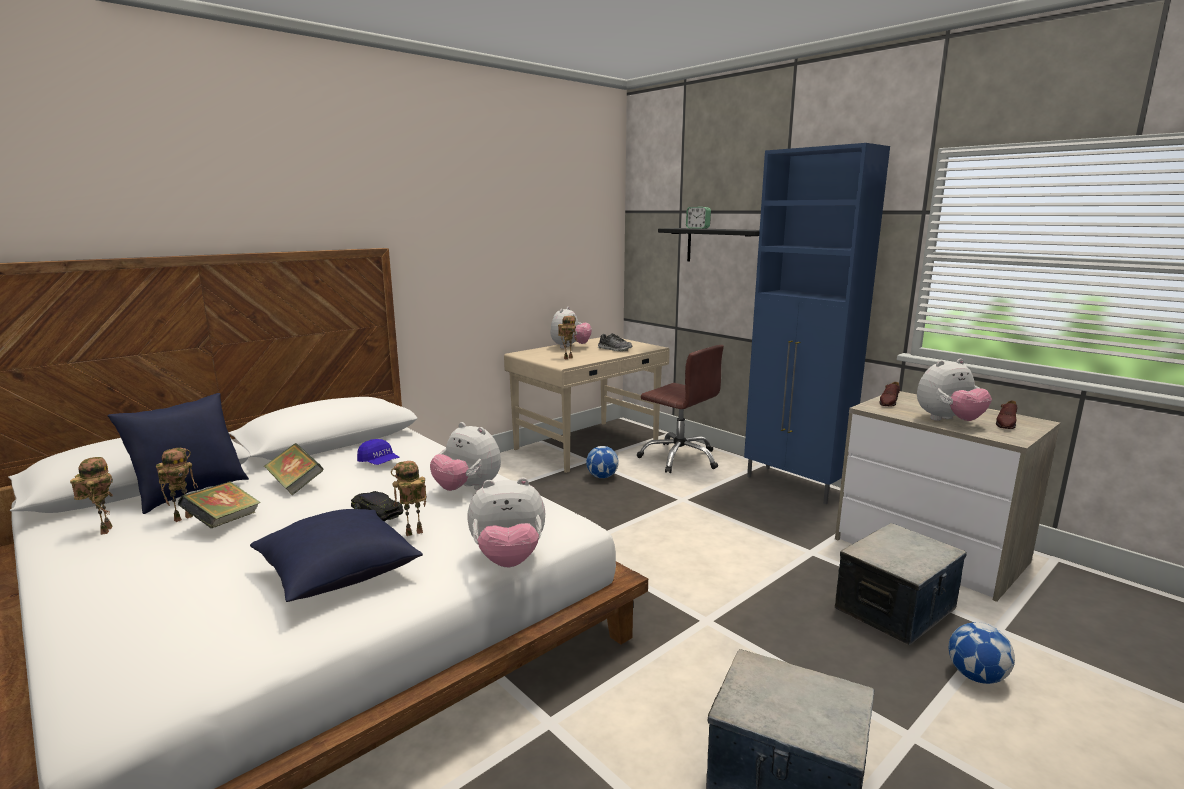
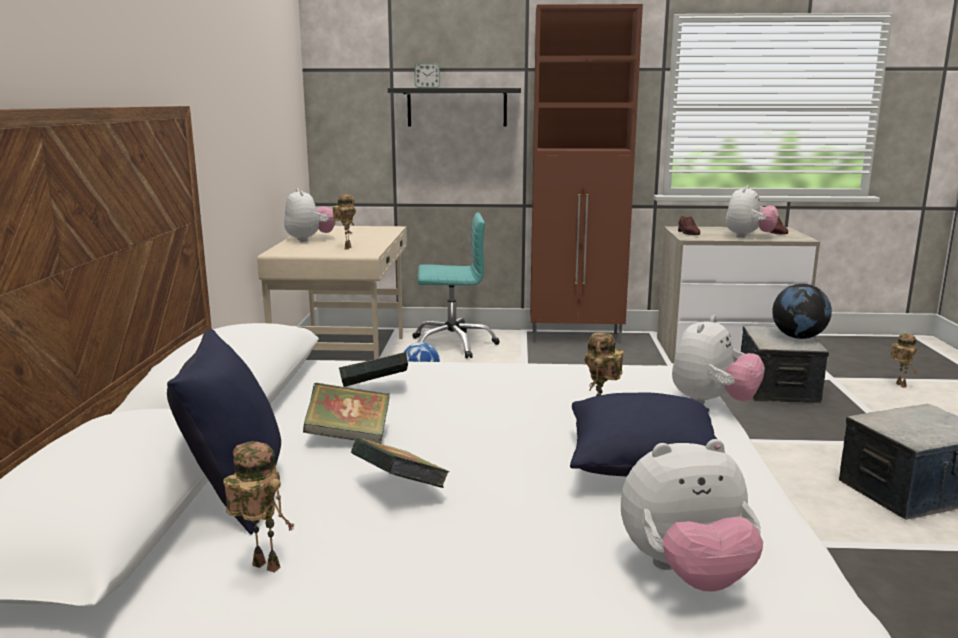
camera: 45 degrees left, 0 degrees up
(184, 517) = (327, 510): toy robot -> toy robot (899, 385)
(376, 511) = (518, 419): black toy car -> none
(379, 463) = (374, 390): blue cap -> book
(467, 489) = (529, 378): plush toy -> plush toy (686, 574)
(614, 349) = (364, 234): shoe -> none
(679, 458) = (452, 344): brown office chair -> turquoise office chair
(795, 485) = (577, 338): blue cabinet -> brown cabinet
(922, 557) = (798, 337): none -> globe
(976, 676) = (868, 404): football -> none

